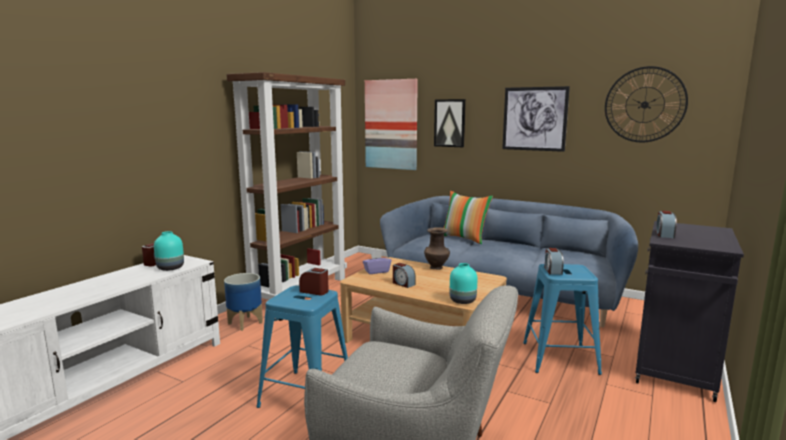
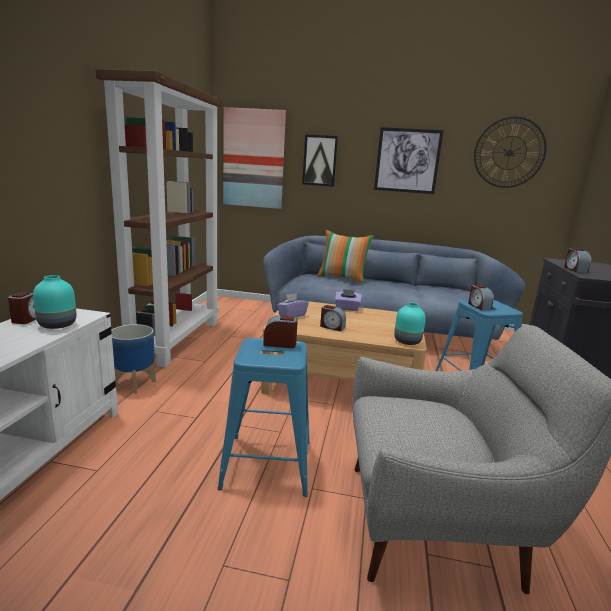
camera: 20 degrees left, 5 degrees up
(437, 268) = (347, 308): brown vase -> purple tissue box

